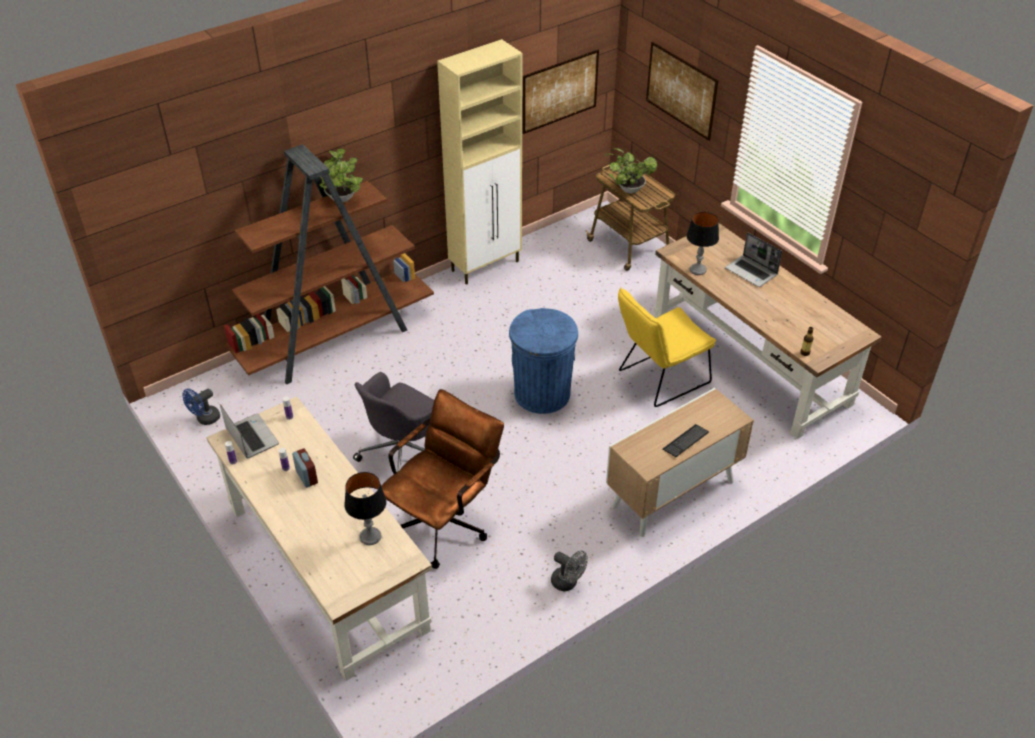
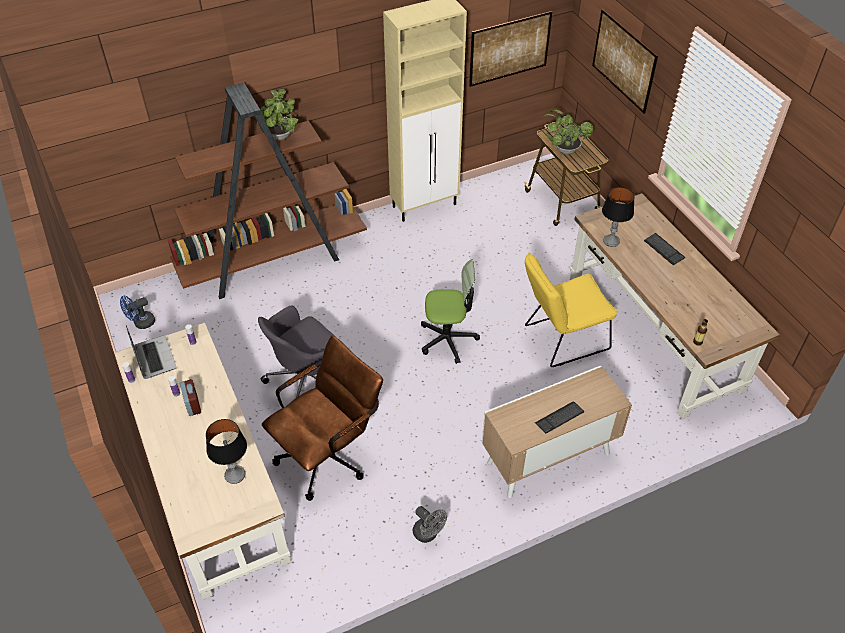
camera: 10 degrees right, 5 degrees up
(542, 394) = (448, 339): blue trash can -> office chair
(751, 272) = (664, 250): laptop -> keyboard

